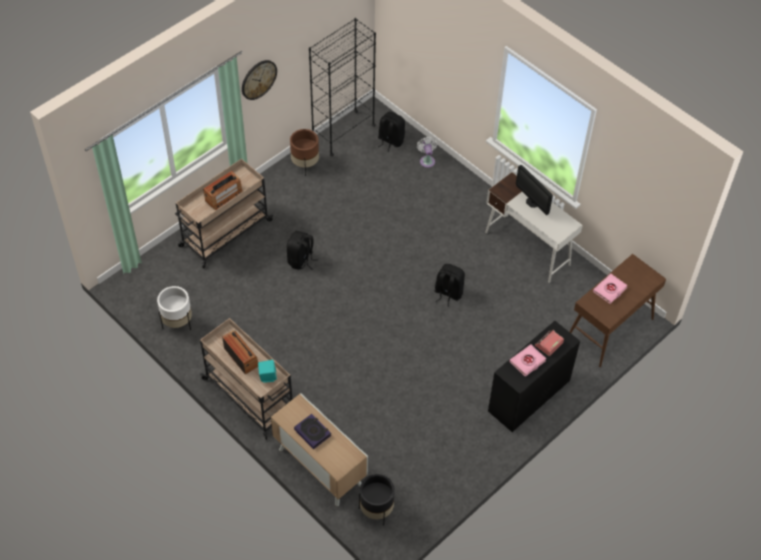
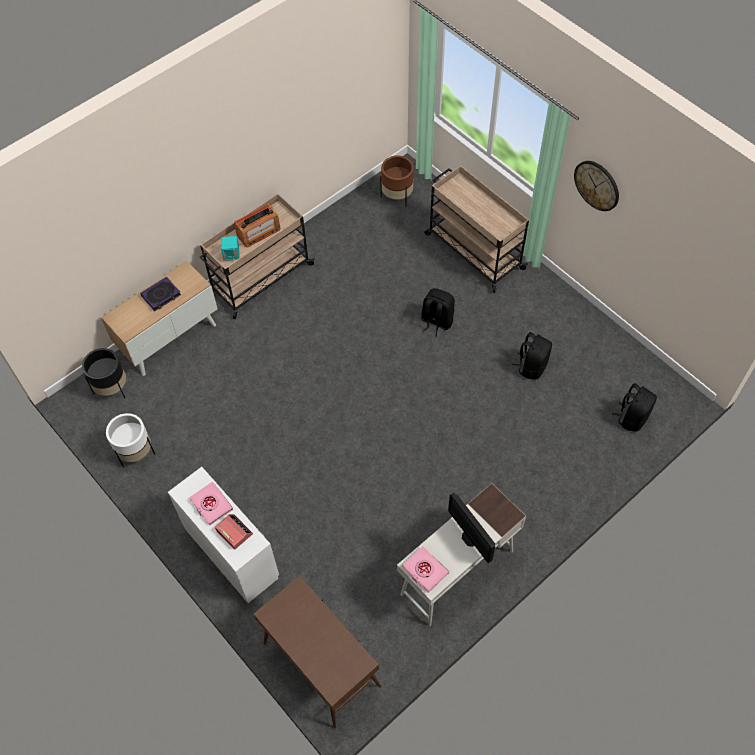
camera: 95 degrees right, 5 degrees up
(177, 322) = (356, 216): white planter -> white planter (136, 453)
(223, 196) = (477, 210): radio -> none
(305, 164) = (582, 325): brown planter -> brown planter (397, 196)
(343, 133) = (638, 365): black bookcase -> none
(427, 160) = (602, 459): white fan -> none
(448, 293) = (386, 472): black backpack -> black backpack (532, 366)
(529, 396) = (231, 552): black desk -> white desk
(532, 202) = (470, 537): monitor -> monitor turned 90 degrees counterclockwise
(610, 290) = (316, 623): pink book -> pink book (425, 570)

